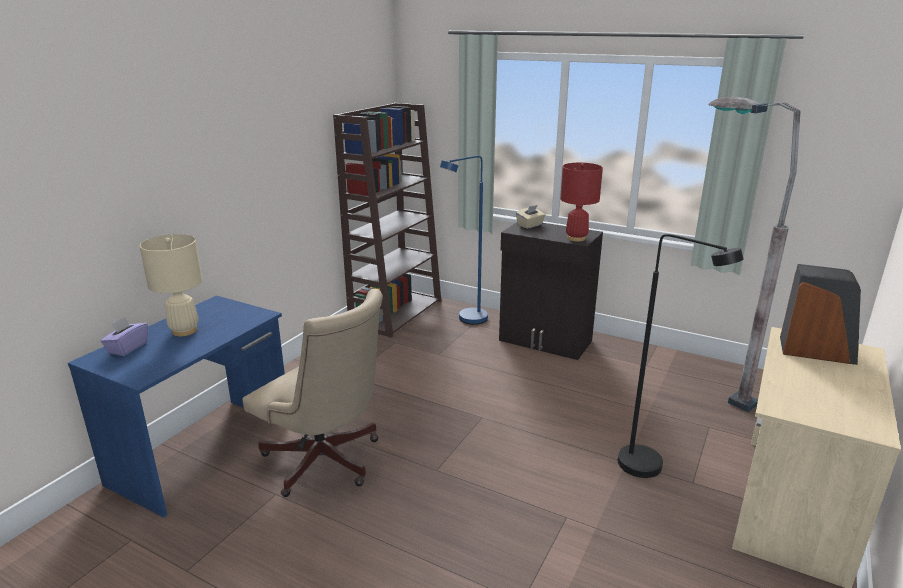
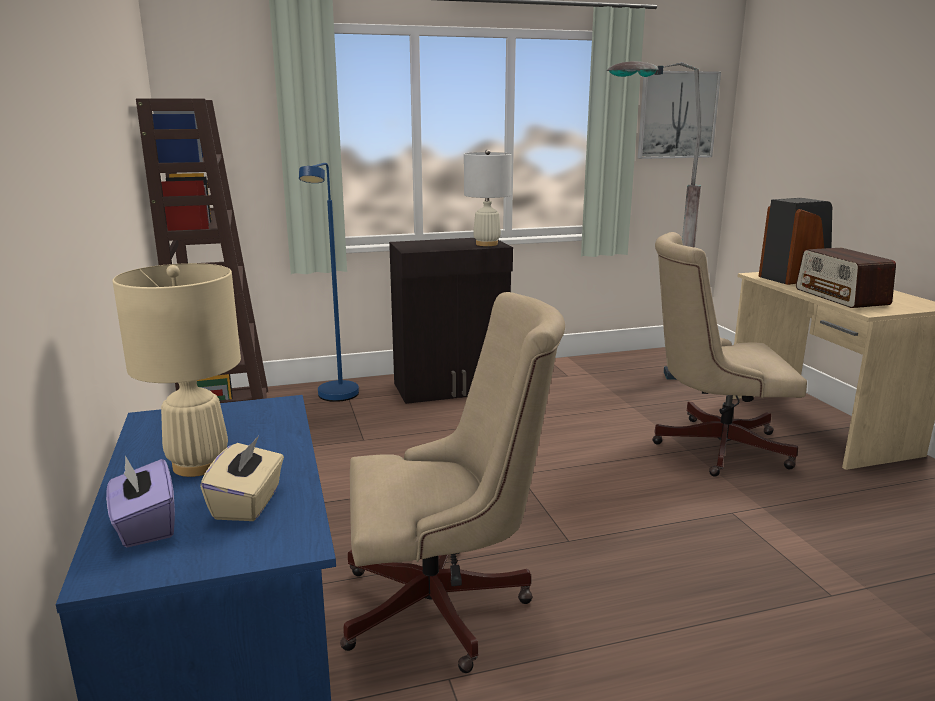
camera: 45 degrees left, 5 degrees down
(530, 225) = (414, 244): beige tissue box -> beige tissue box (248, 503)
(576, 238) = (486, 244): red table lamp -> white table lamp
(651, 469) = (712, 446): black floor lamp -> beige office chair
(797, 385) = (841, 297): none -> radio
(832, 146) = (677, 115): none -> picture

